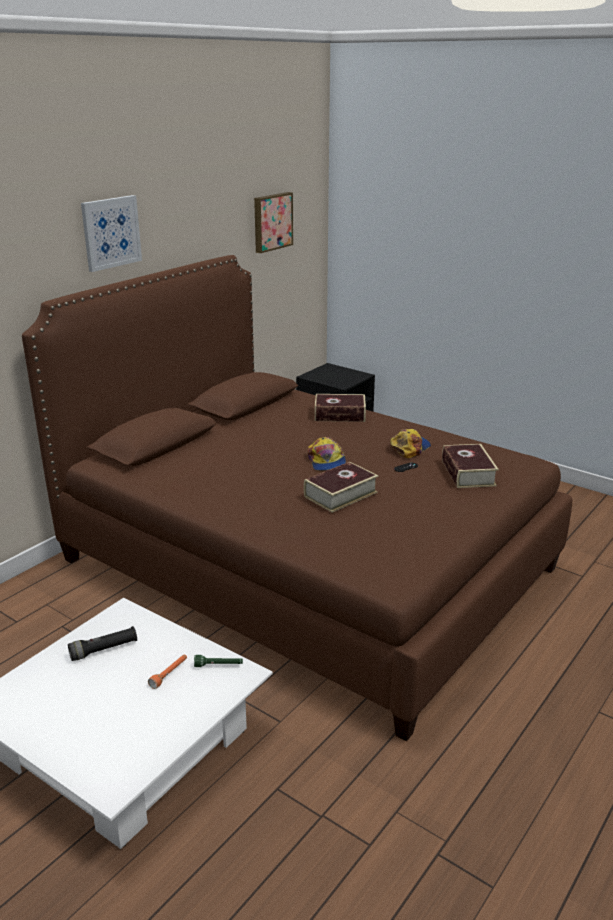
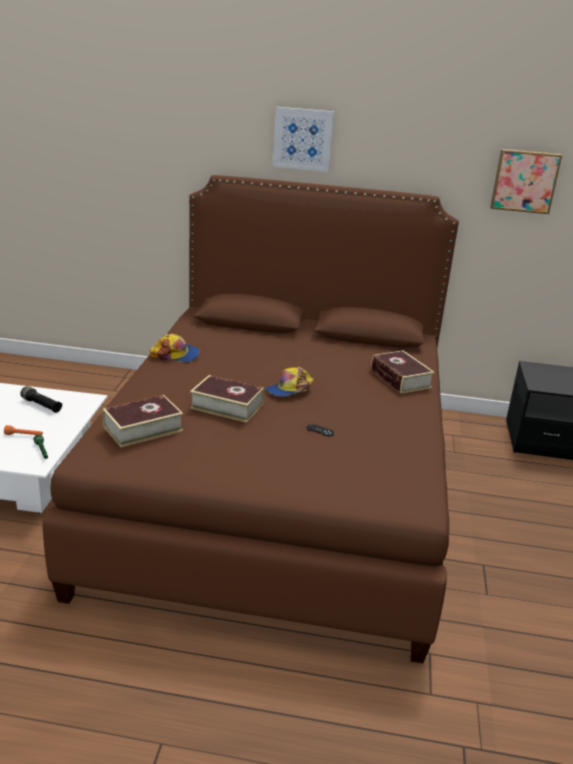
camera: 60 degrees right, 0 degrees up
(409, 448) = (367, 425): cap -> cap (176, 355)
(468, 473) = (341, 466): book -> book (143, 428)

